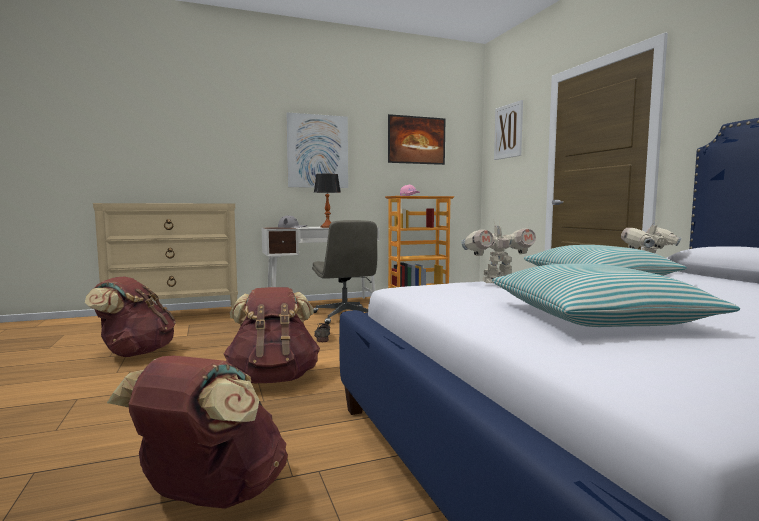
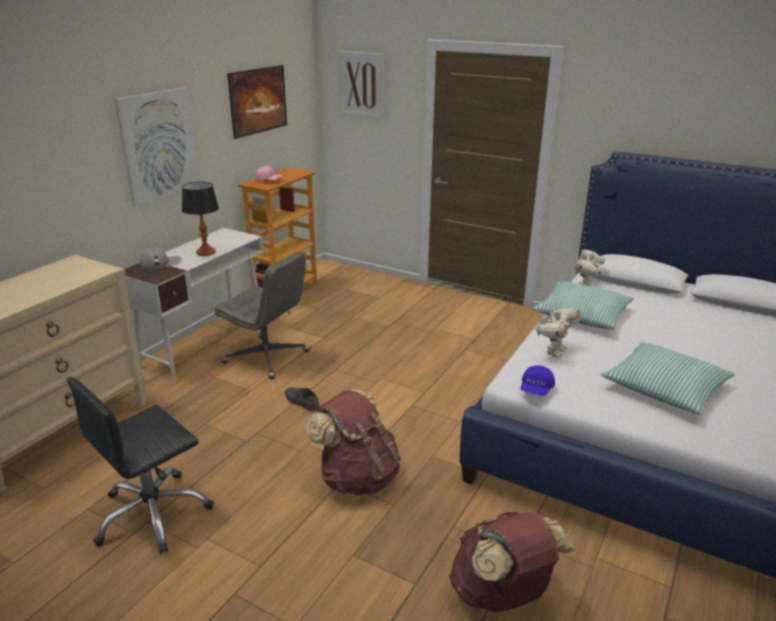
camera: 40 degrees left, 20 degrees up
(135, 353) = (153, 514): brown backpack -> black office chair
(413, 291) = (536, 389): none -> blue cap

